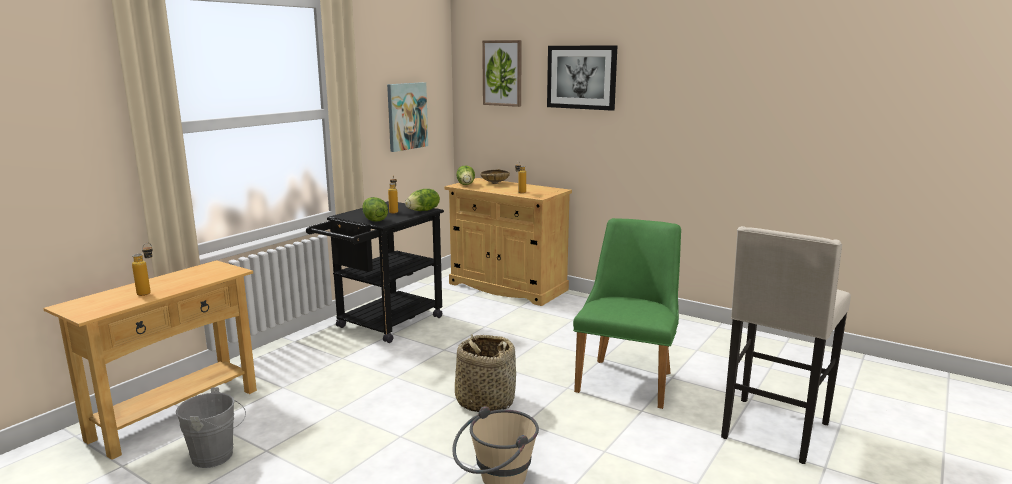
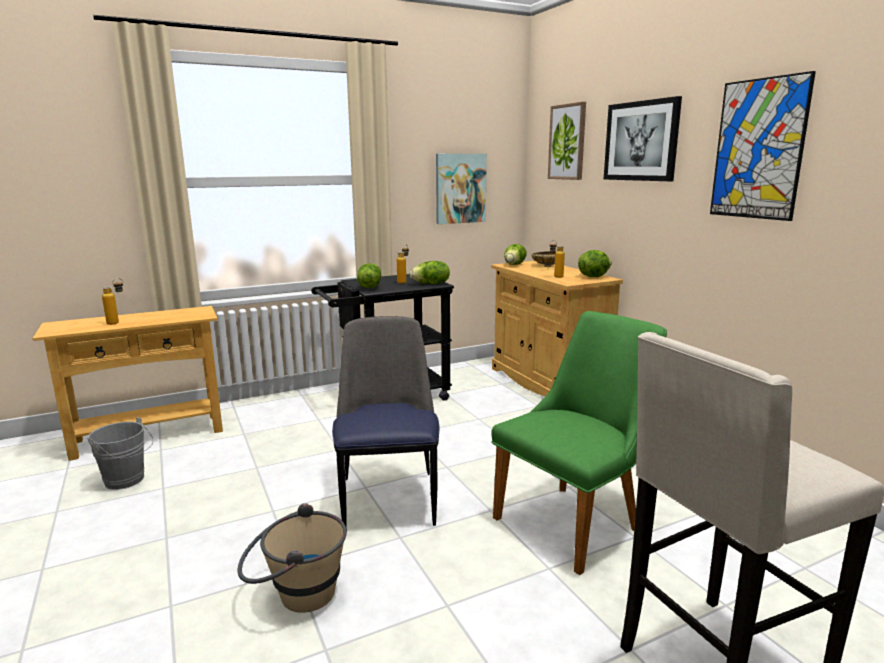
camera: 30 degrees right, 0 degrees up
(485, 400) = (389, 498): basket -> chair
(547, 189) = (593, 276): none -> lettuce
(684, 89) = (758, 149): none -> picture

